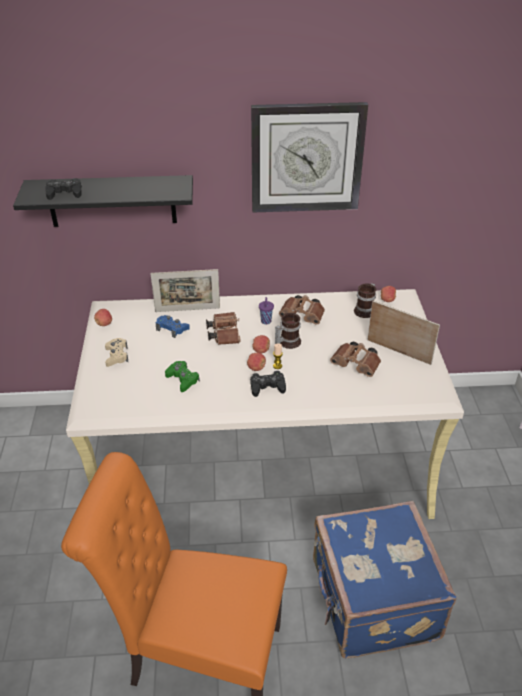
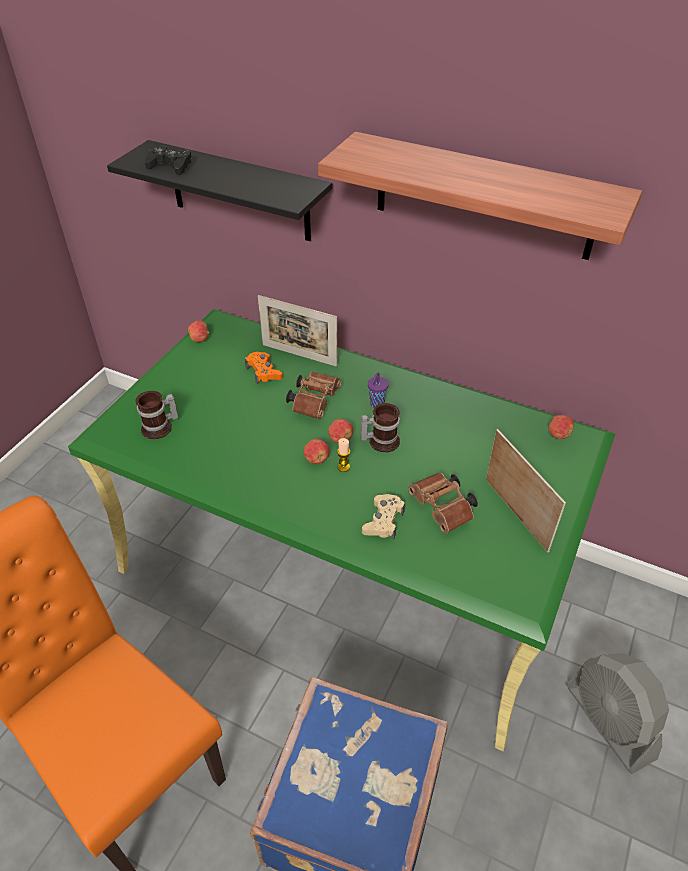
camera: 30 degrees right, 5 degrees up
(116, 356) = (181, 381): beige game controller -> beige game controller (383, 521)
(172, 329) = (263, 372): blue game controller -> orange game controller
(182, 379) = (224, 438): green game controller -> none
(262, 458) = (345, 566): beige desk -> green desk
(267, 387) = (309, 489): black game controller -> none
(303, 316) = (428, 415): brown binoculars -> none
(306, 158) = (484, 197): wall clock -> shelf
(366, 310) = (517, 438): mug -> mug (160, 428)
(479, 473) = (609, 722): none -> grey fan

